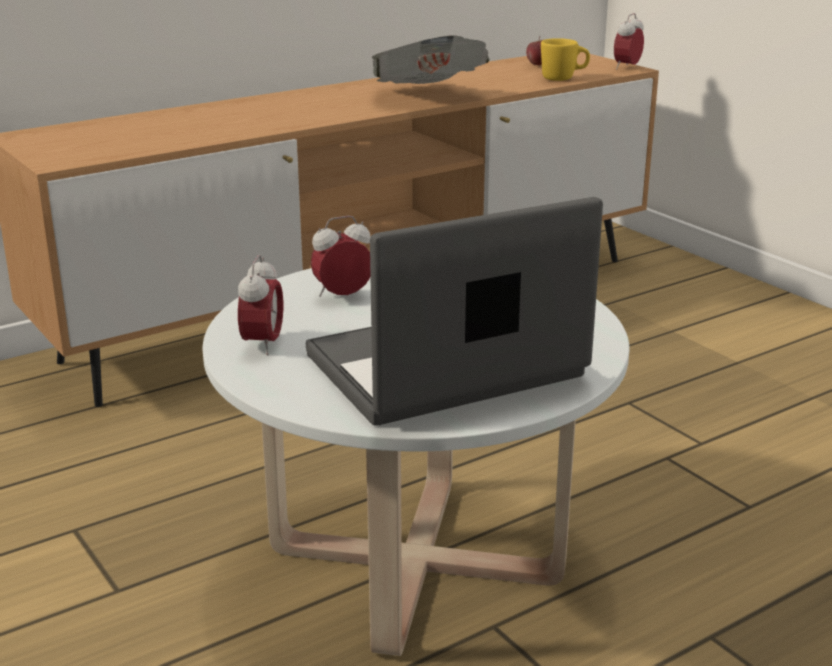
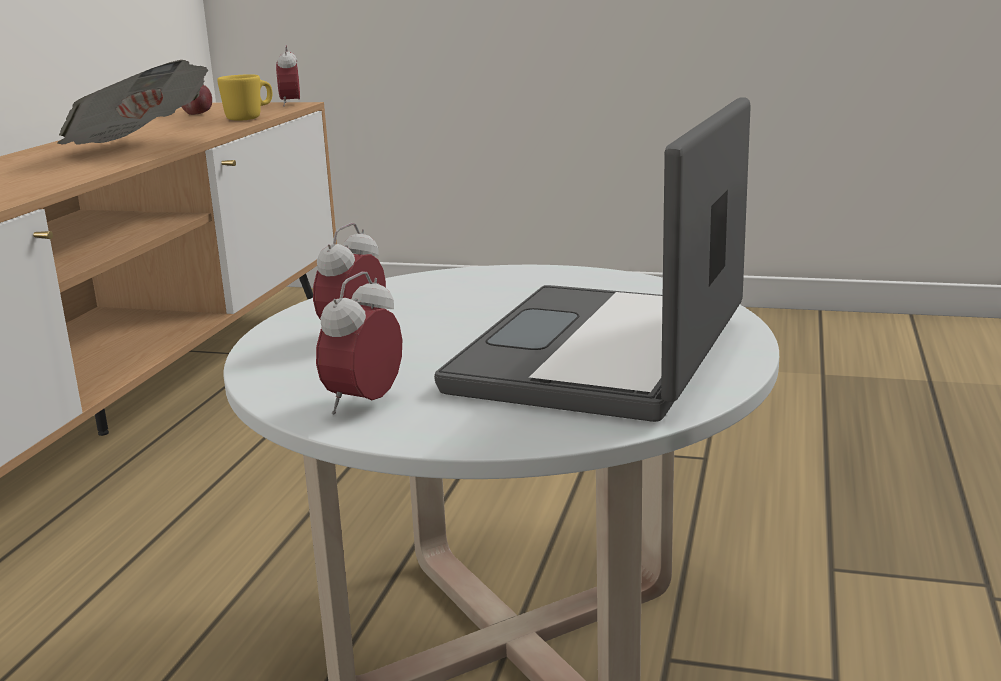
camera: 40 degrees left, 5 degrees down
(263, 345) = (364, 404): alarm clock -> alarm clock turned 120 degrees counterclockwise

